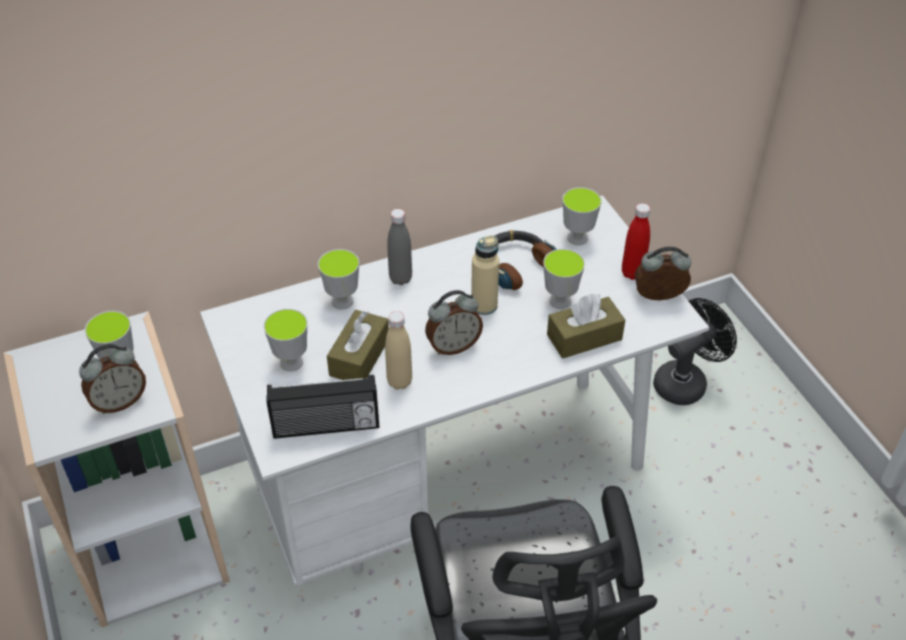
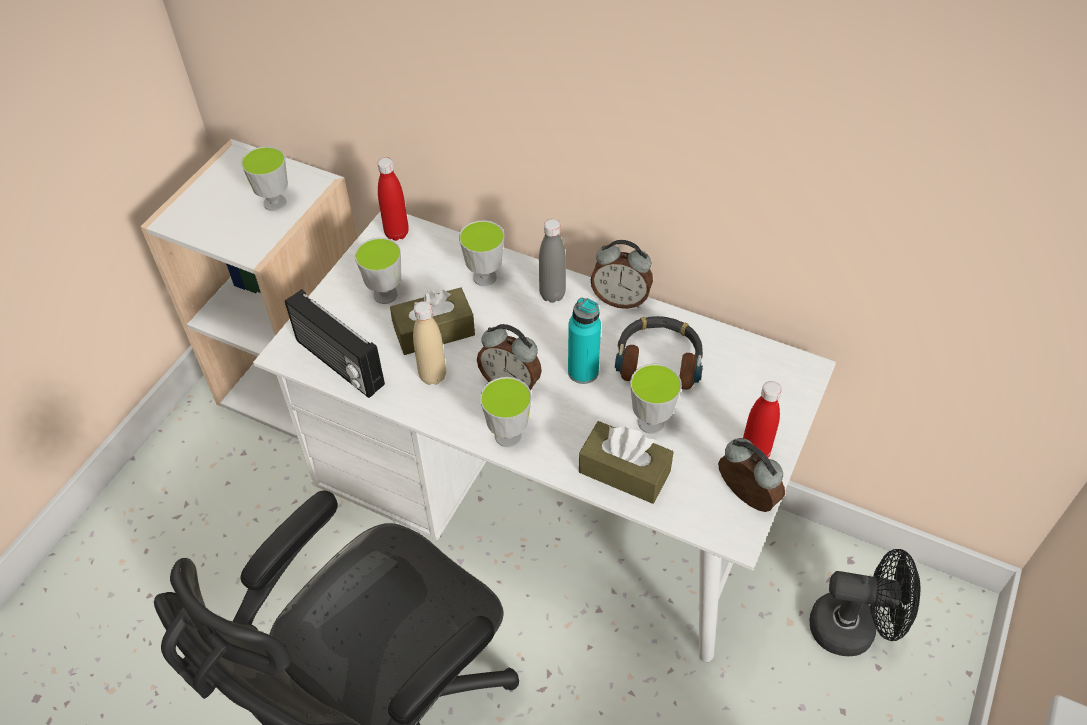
camera: 50 degrees right, 5 degrees up
(119, 402) = (240, 228): alarm clock -> alarm clock (620, 299)
(238, 321) = (397, 233): none -> red bottle
(484, 305) = (583, 372): beige bottle -> turquoise bottle
(577, 238) = (751, 381): cup -> cup (508, 436)

